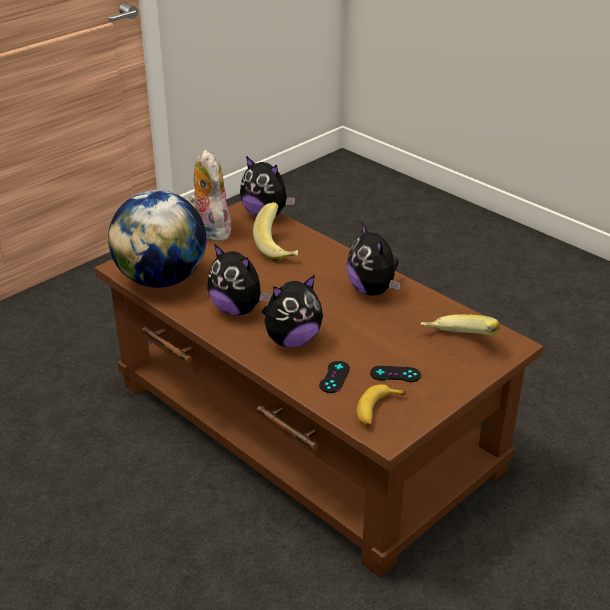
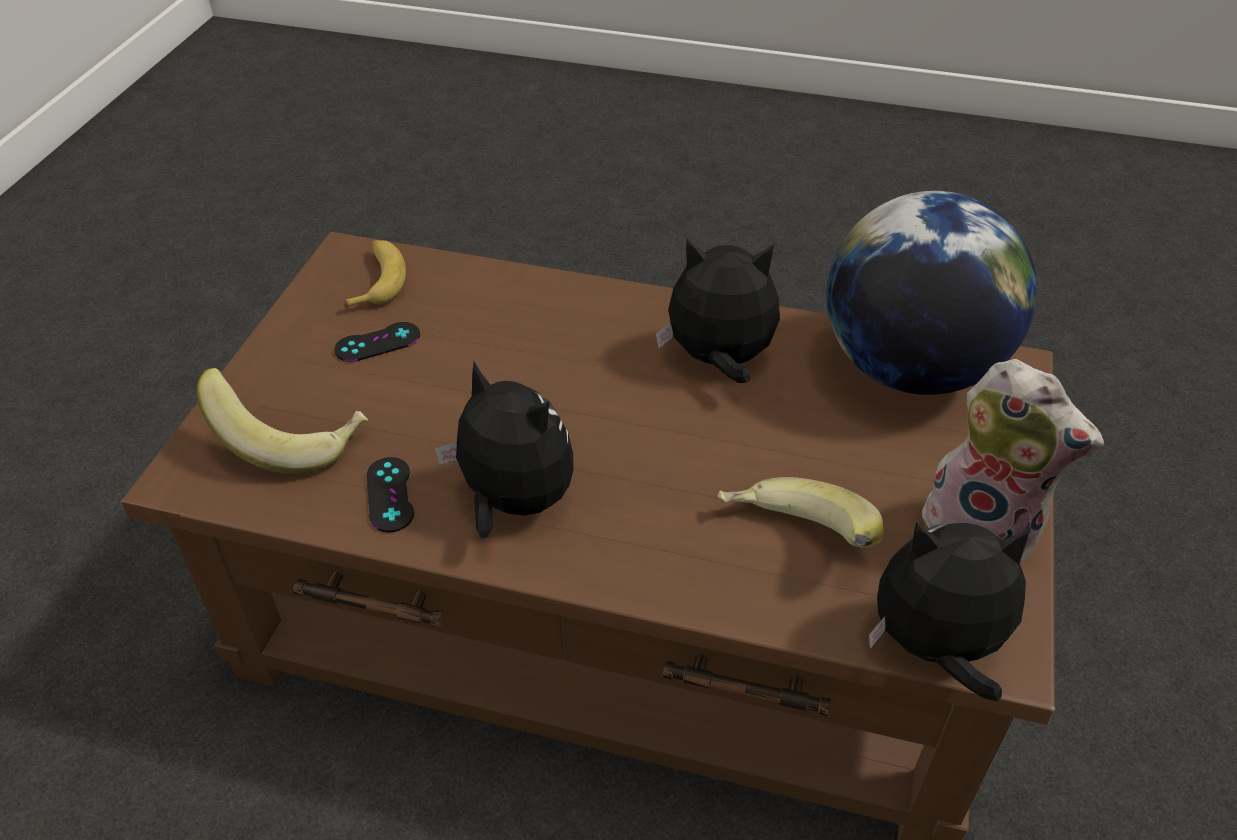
camera: 150 degrees right, 10 degrees up
(292, 340) = (580, 339): plush toy -> none
(334, 377) = (469, 305): black game controller -> black game controller (390, 494)

